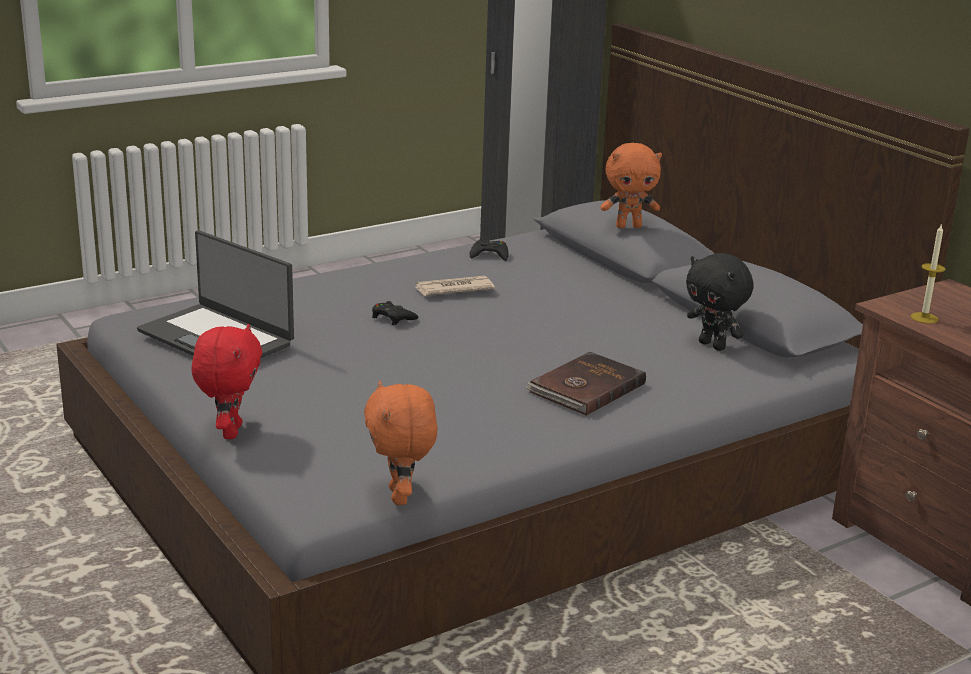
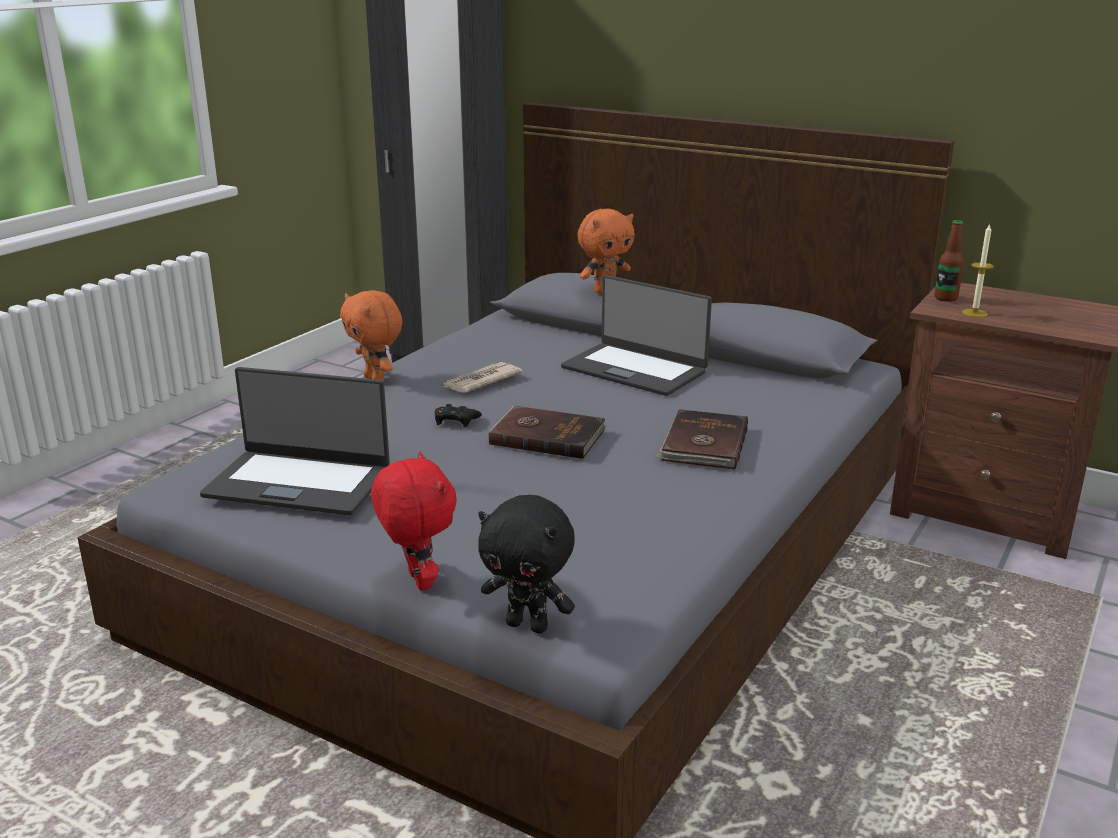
camera: 25 degrees left, 0 degrees up
(401, 497) = (666, 599): orange plush toy -> orange plush toy (376, 379)
(454, 348) = (547, 436): none -> brown book
(489, 255) = (476, 343): black game controller -> none
(607, 309) = (635, 369): none -> laptop
(713, 345) = (757, 381): black plush toy -> black plush toy (528, 625)
(918, 297) = (946, 298): none -> bottle

